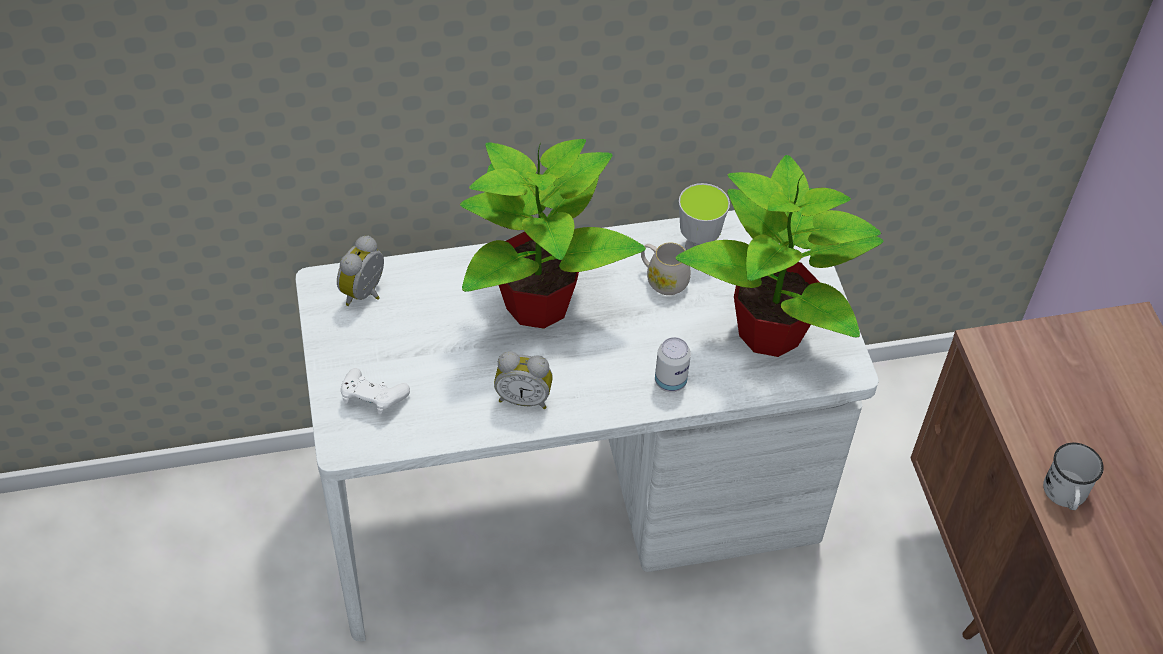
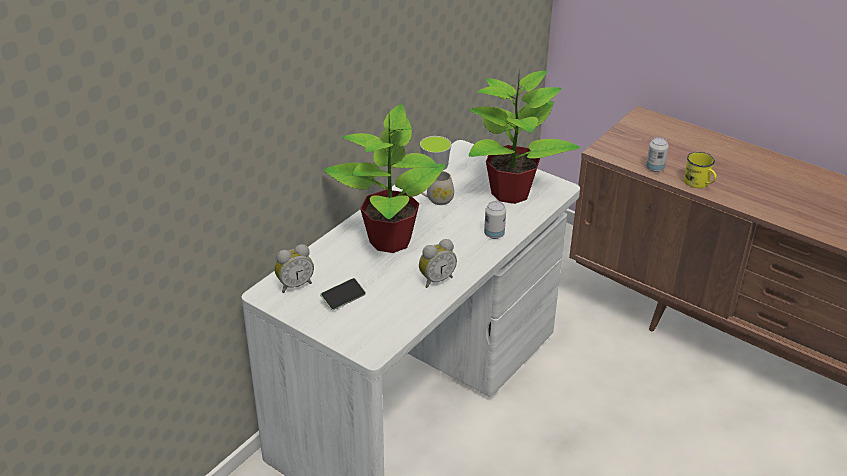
camera: 40 degrees left, 15 degrees down
(366, 294) = (294, 285): alarm clock -> alarm clock turned 105 degrees counterclockwise
(373, 399) = (360, 324): white game controller -> none
(394, 350) = (343, 299): none -> phone
(1030, 426) = (654, 168): none -> can
(1065, 496) = (699, 183): white mug -> yellow mug

